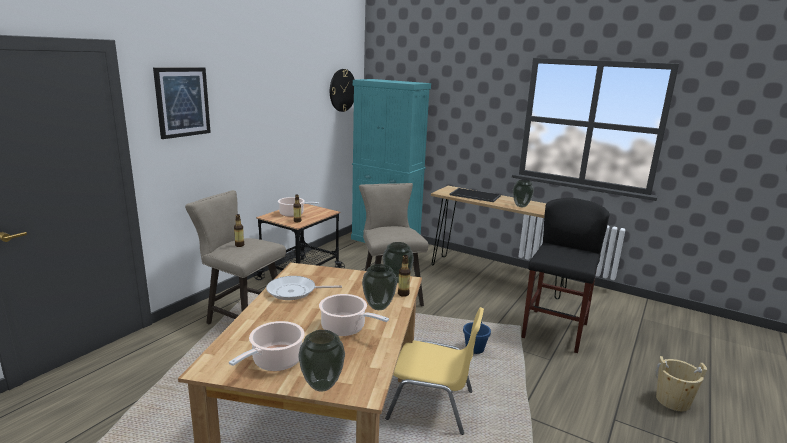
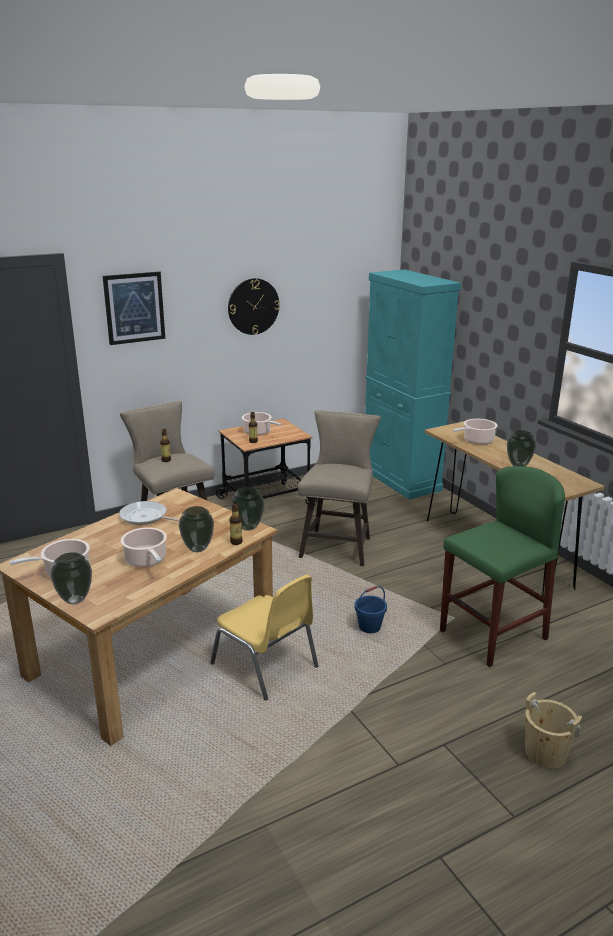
camera: 30 degrees right, 5 degrees up
(342, 90) = (360, 284): wall clock -> wall clock (253, 306)
(474, 195) = (477, 441): tray -> cooking pot
(554, 330) = (493, 634): black stool -> green stool

